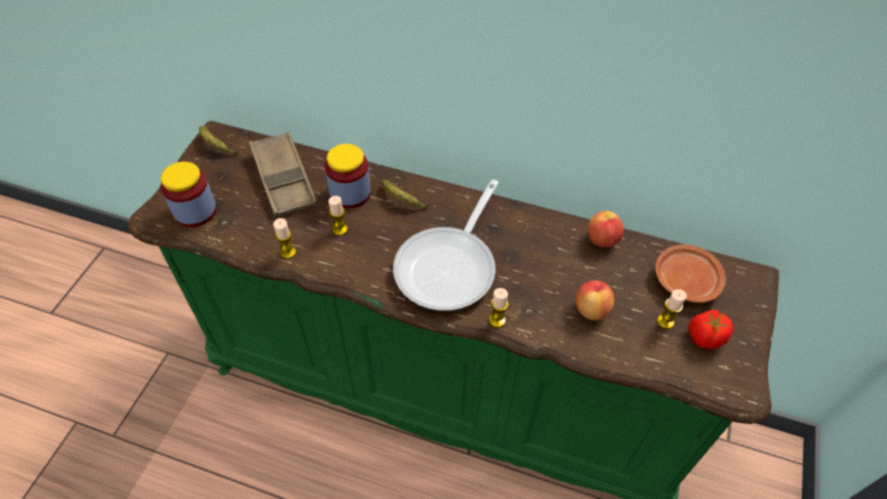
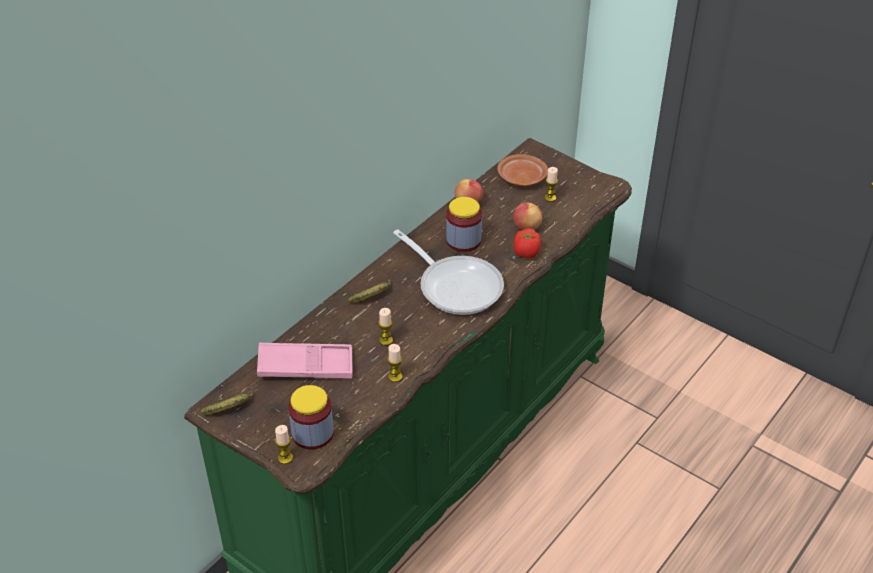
camera: 70 degrees left, 10 degrees down
(284, 179) = (305, 366): brown tray -> pink tray
(350, 193) = (347, 326): jar -> jar (463, 240)
(497, 320) = (515, 274): candle -> candle (285, 458)
(704, 337) = (569, 186): tomato -> tomato (526, 253)

